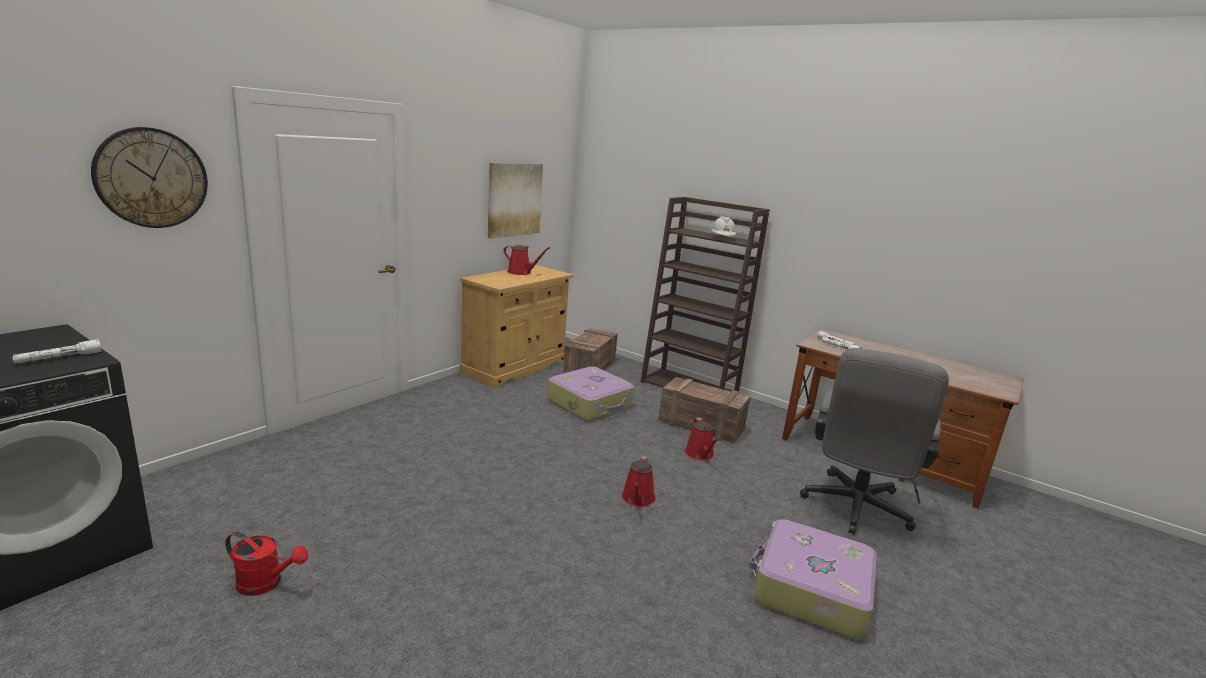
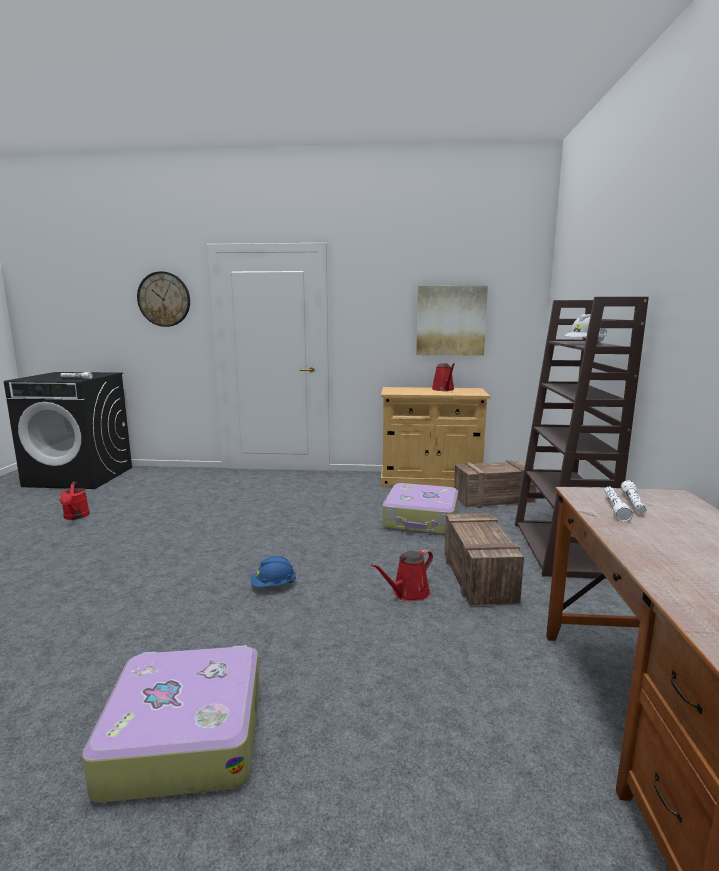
camera: 60 degrees right, 5 degrees down
(638, 499) = (273, 586): red watering can -> blue hard hat
(854, 510) = (431, 746): grey office chair -> none

